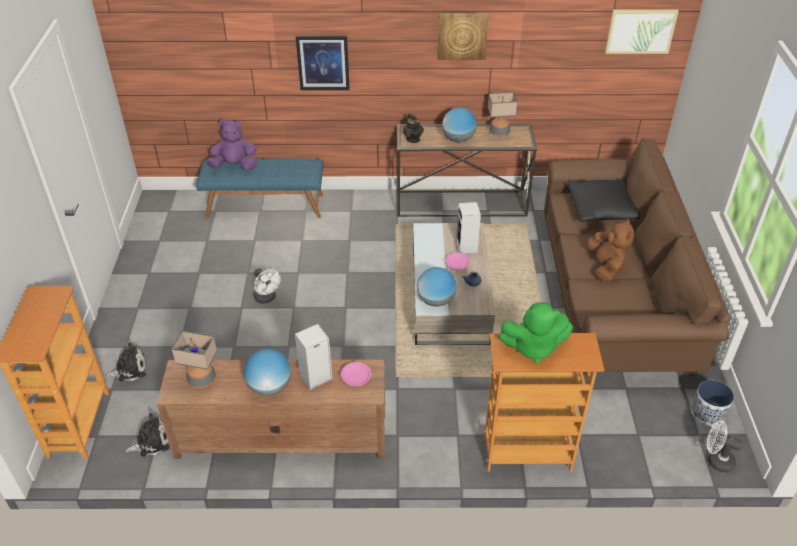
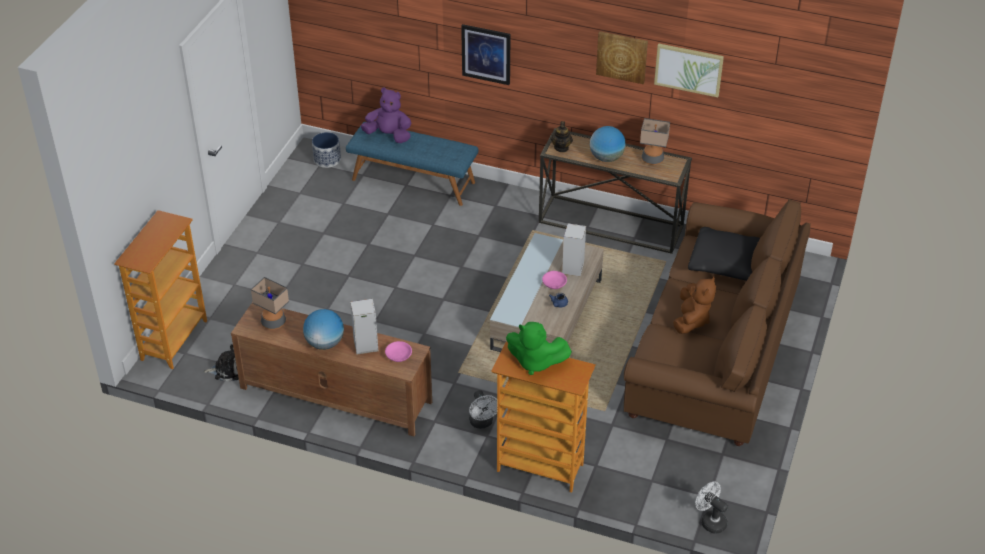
camera: 20 degrees right, 0 degrees up
(129, 369) = (231, 305): plush toy -> none
(267, 298) = (375, 272): white fan -> white fan (482, 423)
(435, 301) = (515, 311): globe -> none
(640, 31) = (803, 88): picture -> picture (688, 69)
(708, 413) = (731, 481): planter -> planter (327, 160)

